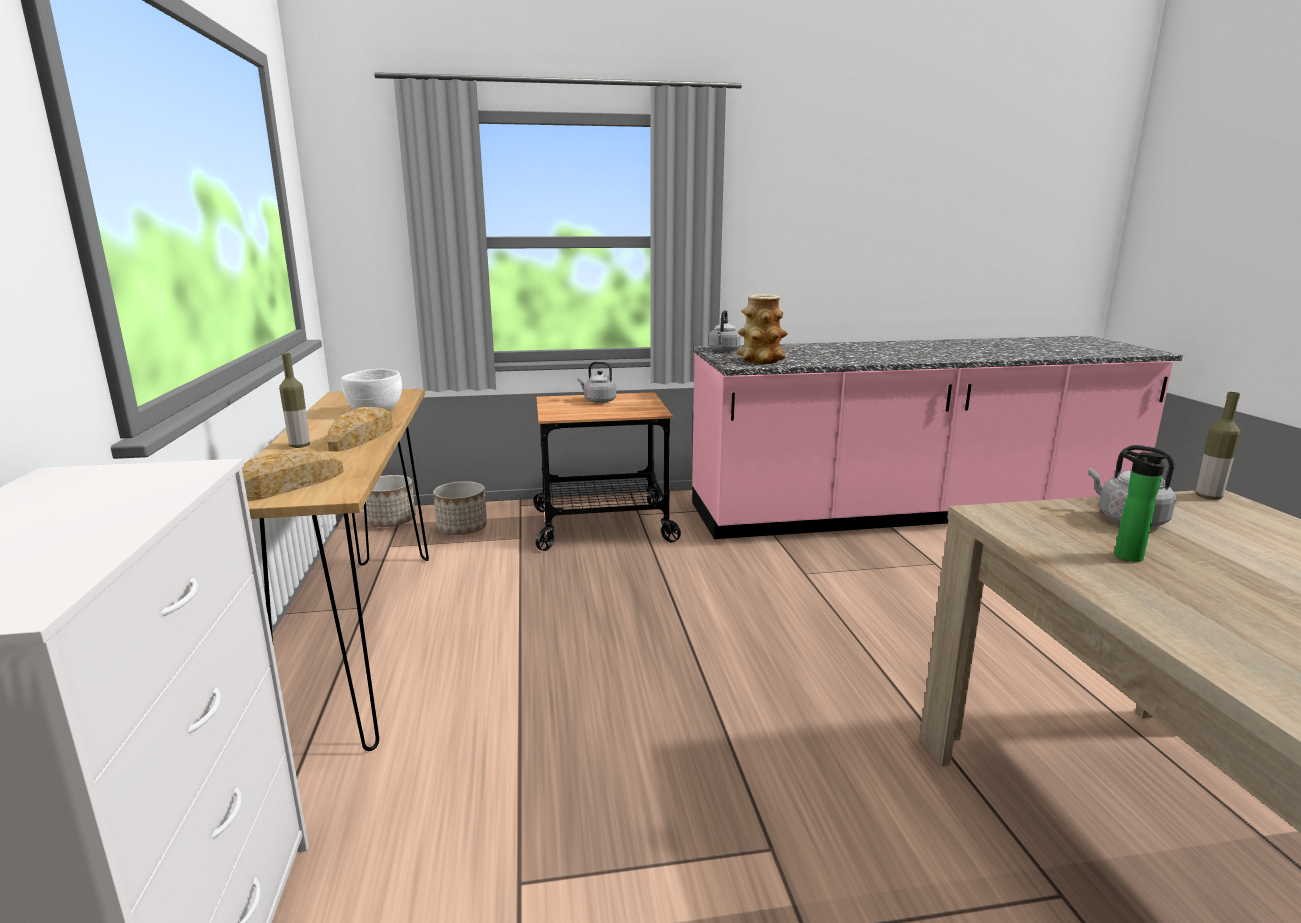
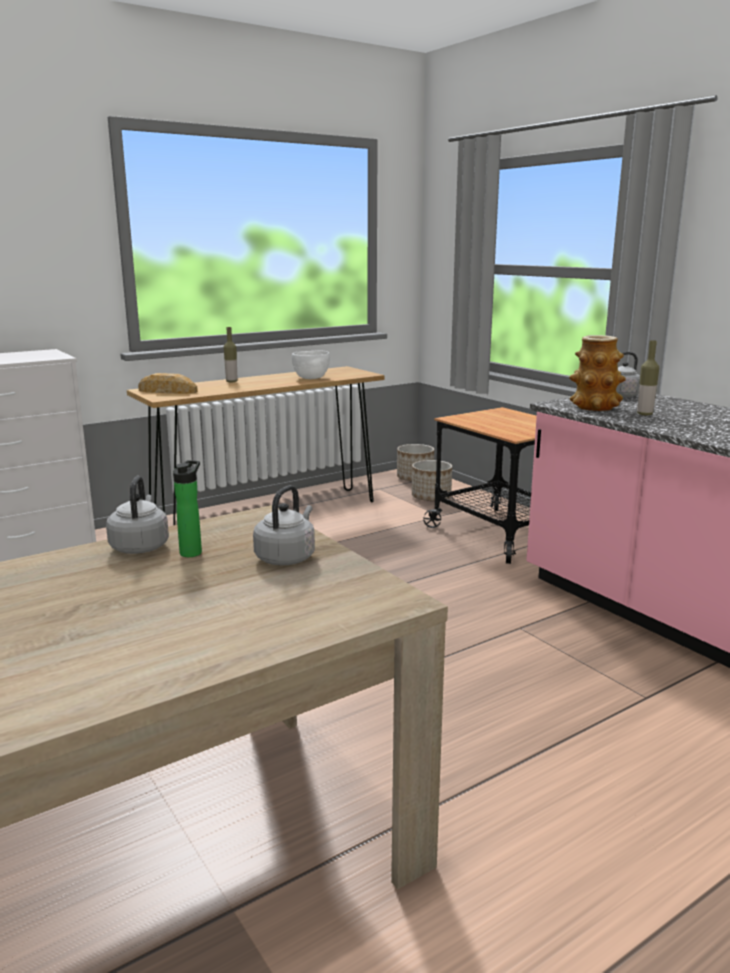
camera: 65 degrees right, 0 degrees up
(361, 437) = (257, 385): bread -> none
(598, 401) = (520, 420): grey kettle -> grey kettle (140, 546)
(1208, 497) = (399, 595): bottle -> bottle (644, 414)

